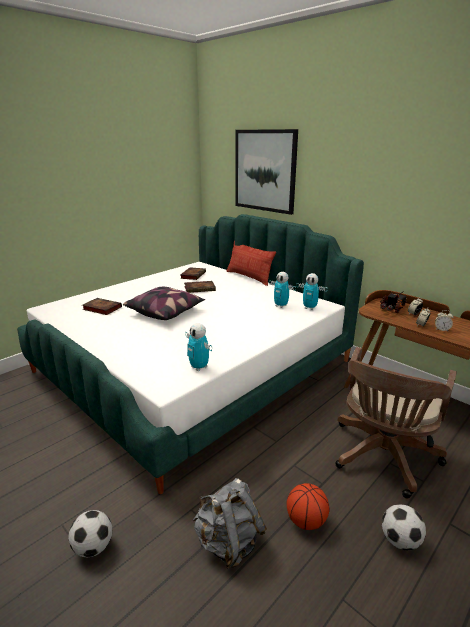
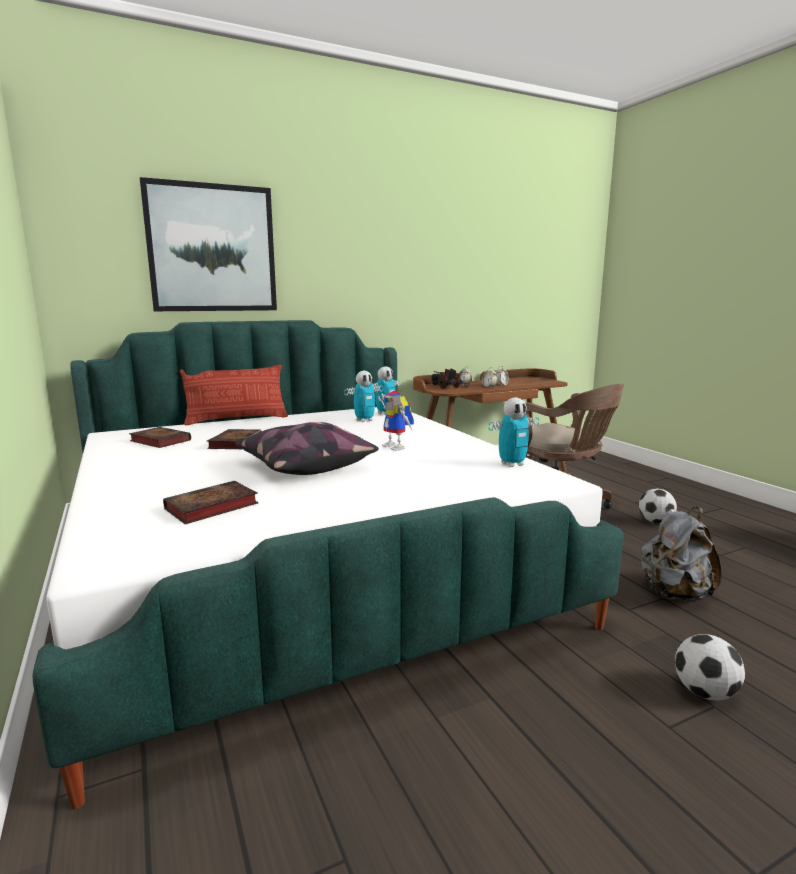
camera: 70 degrees left, 10 degrees down
(218, 326) = (397, 447): none -> toy robot
(306, 520) = (638, 551): basketball -> none

